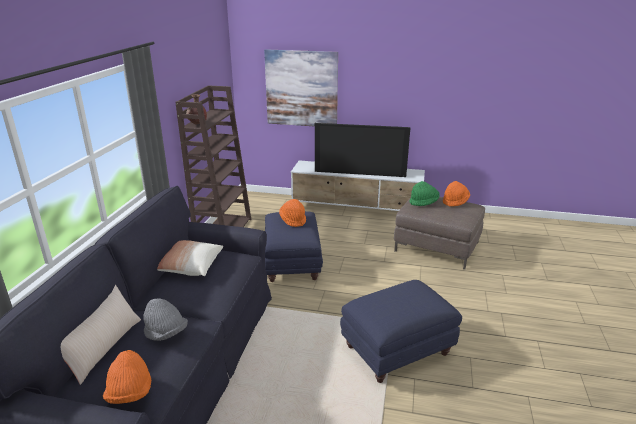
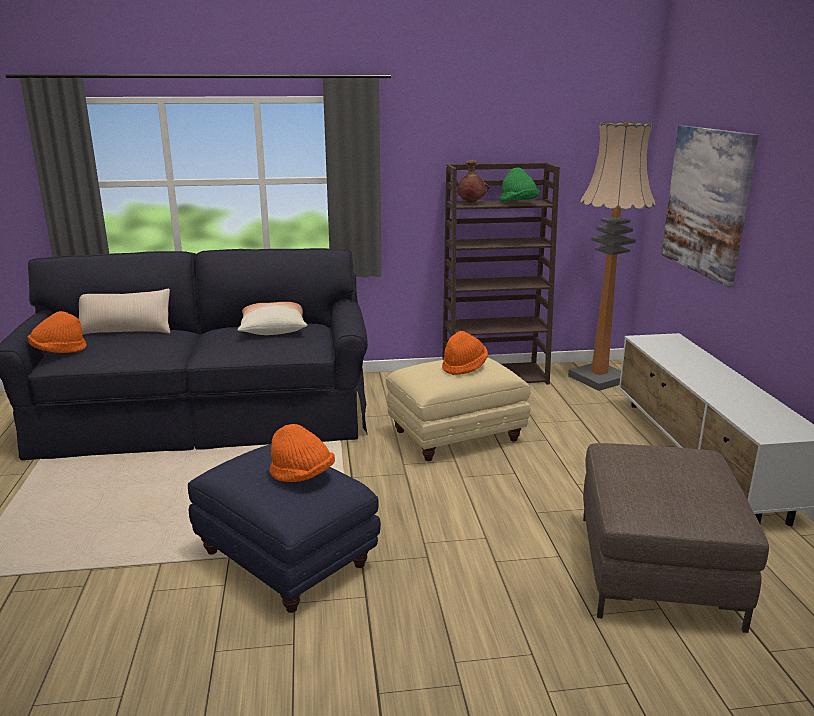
camera: 70 degrees right, 5 degrees down
(166, 333) = (146, 344): grey hat -> none
(258, 204) = (598, 378): none -> floor lamp
(292, 264) = (454, 437): blue ottoman -> beige ottoman
(360, 172) = (708, 381): television -> none
(424, 203) = (661, 458): green hat -> green hat (518, 203)
(455, 201) = (717, 493): orange hat -> orange hat (302, 476)

